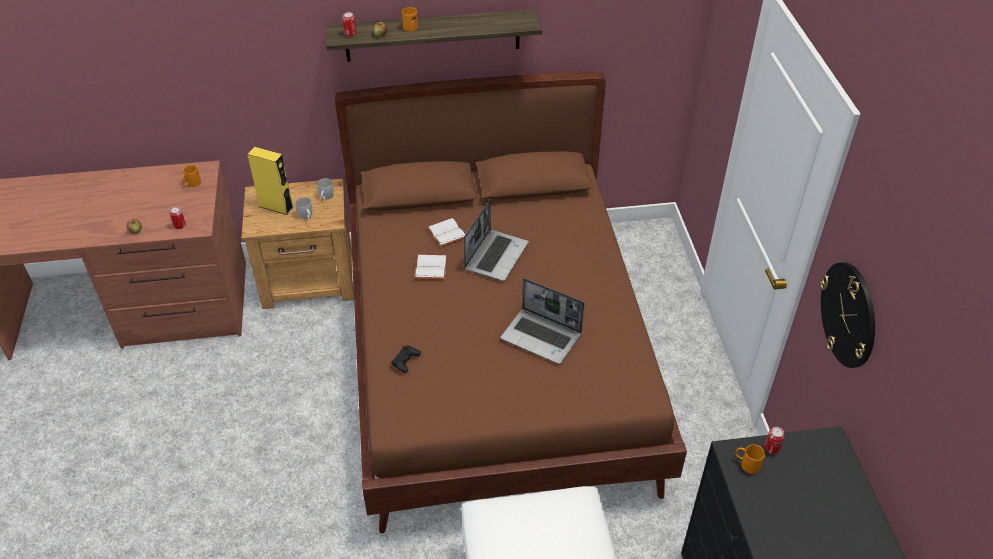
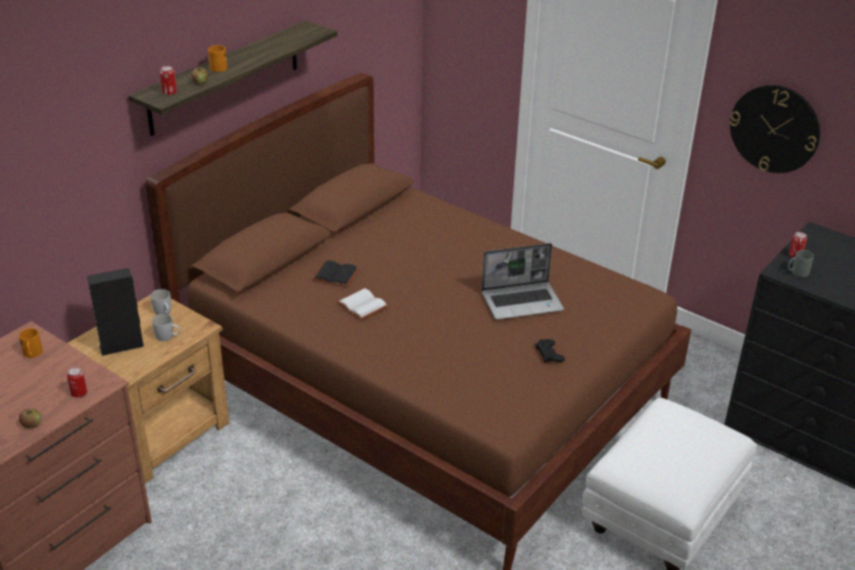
camera: 45 degrees left, 10 degrees down
(276, 207) = (121, 346): yellow speaker -> black speaker
(406, 361) = (447, 378): black game controller -> black game controller (549, 354)
(445, 233) = (334, 276): white book -> black book
(496, 255) = (402, 268): laptop -> none
(746, 464) = (797, 273): orange mug -> grey mug

